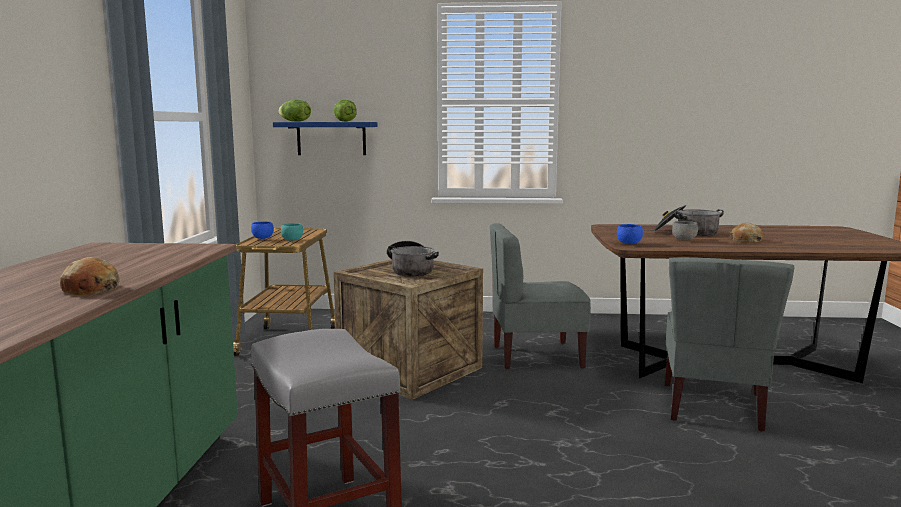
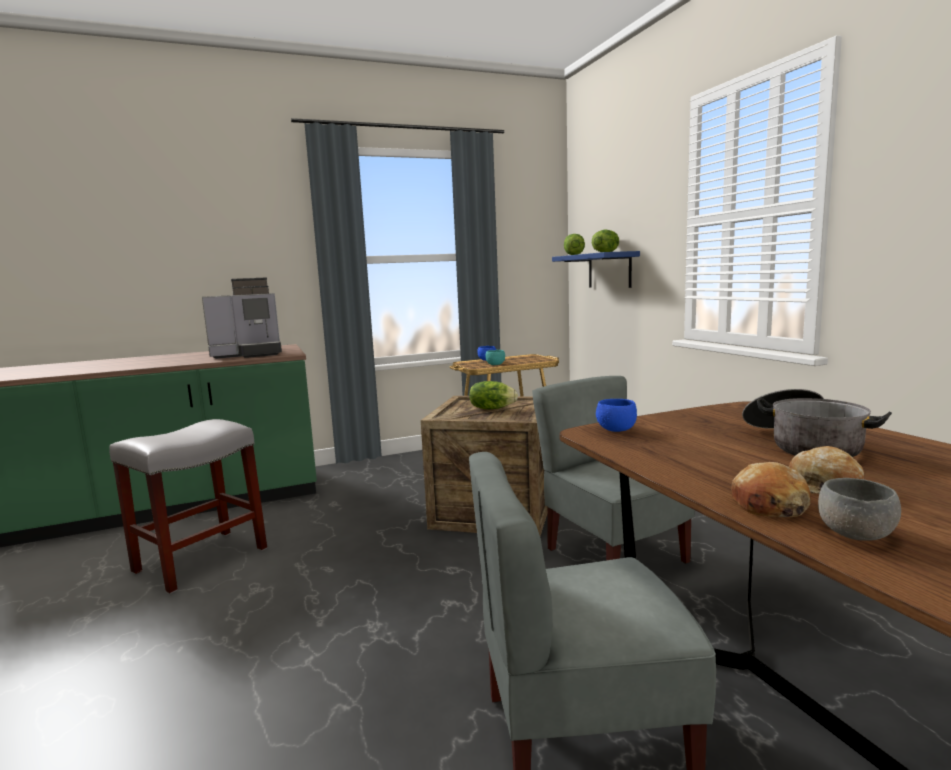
camera: 65 degrees right, 0 degrees up
(91, 289) = (147, 365): bread -> bread (769, 505)
(149, 256) = (249, 354): none -> coffee machine
(411, 270) = (492, 408): cooking pot -> lettuce
(684, 240) = (720, 449): grey bowl -> grey bowl (855, 535)

